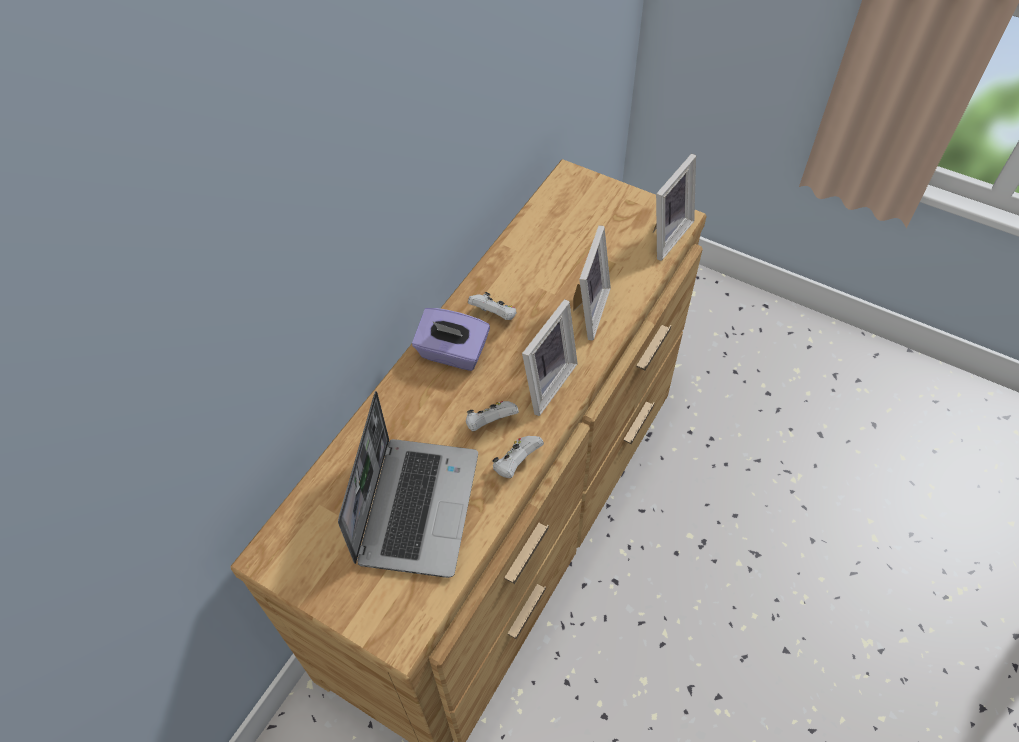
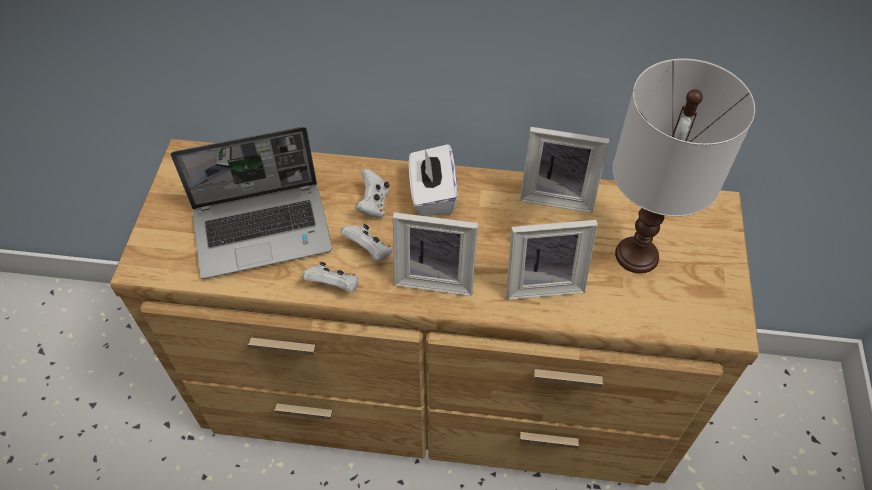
camera: 65 degrees right, 0 degrees up
(452, 353) = (432, 195): purple tissue box -> white tissue box
(494, 315) = (493, 210): white game controller -> white game controller (373, 204)
(590, 242) = (636, 255): none -> white table lamp
(664, 235) = (695, 320): picture frame -> picture frame (557, 194)

